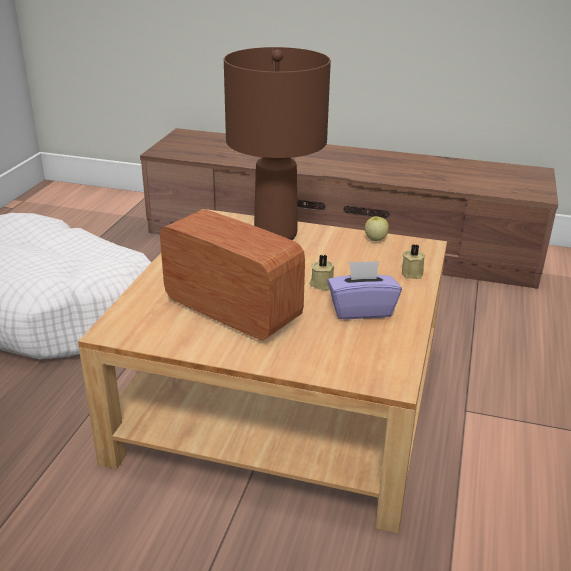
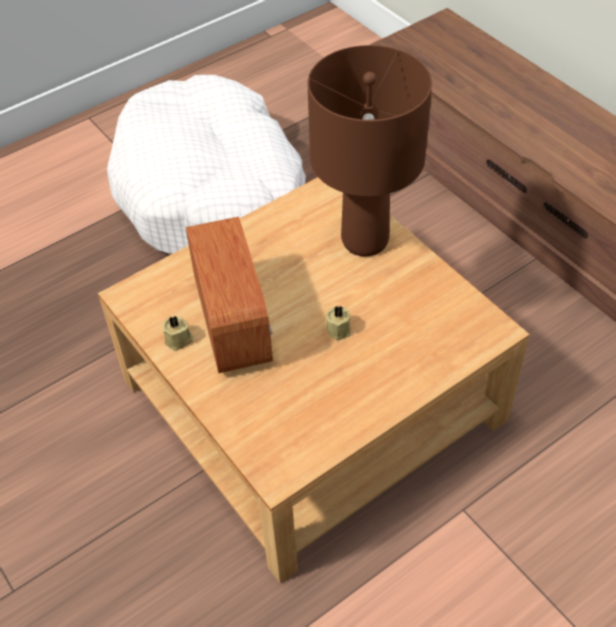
camera: 40 degrees right, 20 degrees up
(361, 310) = (339, 381): purple tissue box -> none
(375, 239) = (455, 294): apple -> none
(413, 273) = (439, 361): beige candle -> beige candle (179, 340)

